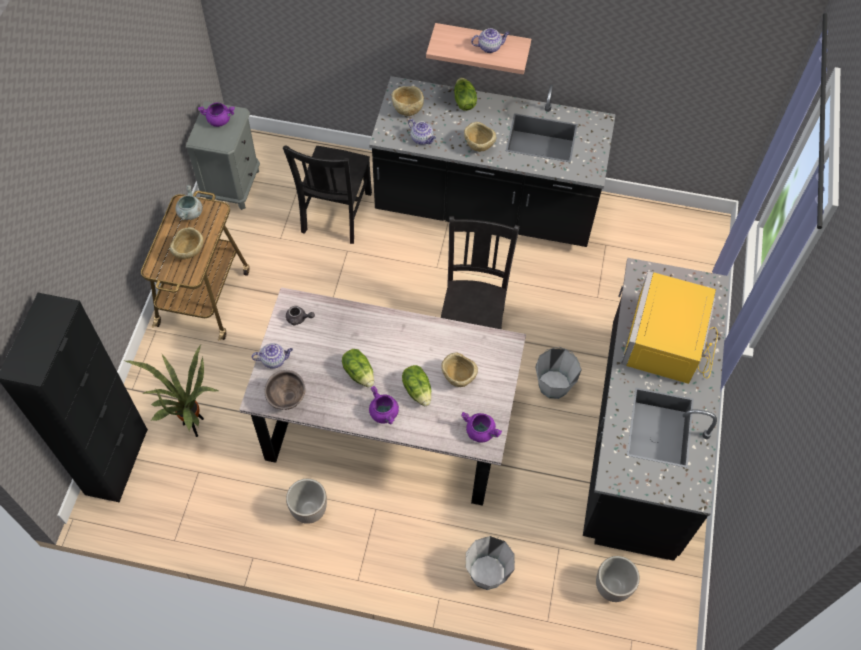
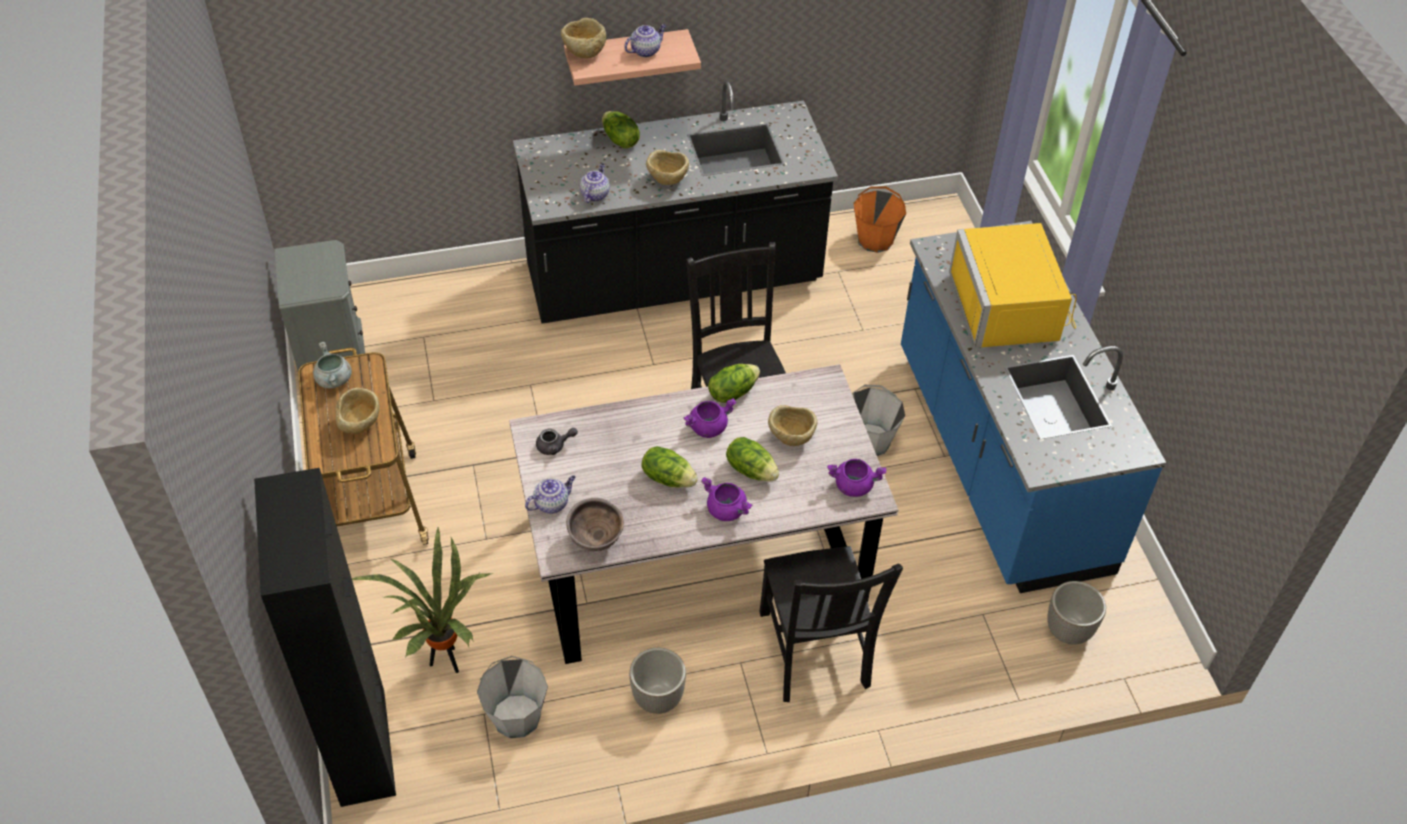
camera: 25 degrees left, 10 degrees down
(219, 120) = (308, 264): purple cooking pot -> purple cooking pot (708, 427)
(335, 214) = (490, 349): black chair -> black chair (814, 653)
(407, 109) = (556, 169): beige bowl -> beige bowl (584, 53)
(422, 139) = (595, 194): teapot -> teapot turned 90 degrees counterclockwise
(438, 326) = (732, 392): none -> lettuce
(487, 572) = (918, 677): grey bucket -> grey bucket (517, 716)
(638, 437) = (998, 460): black counter -> blue counter
(647, 229) = (875, 240): none -> orange bucket

